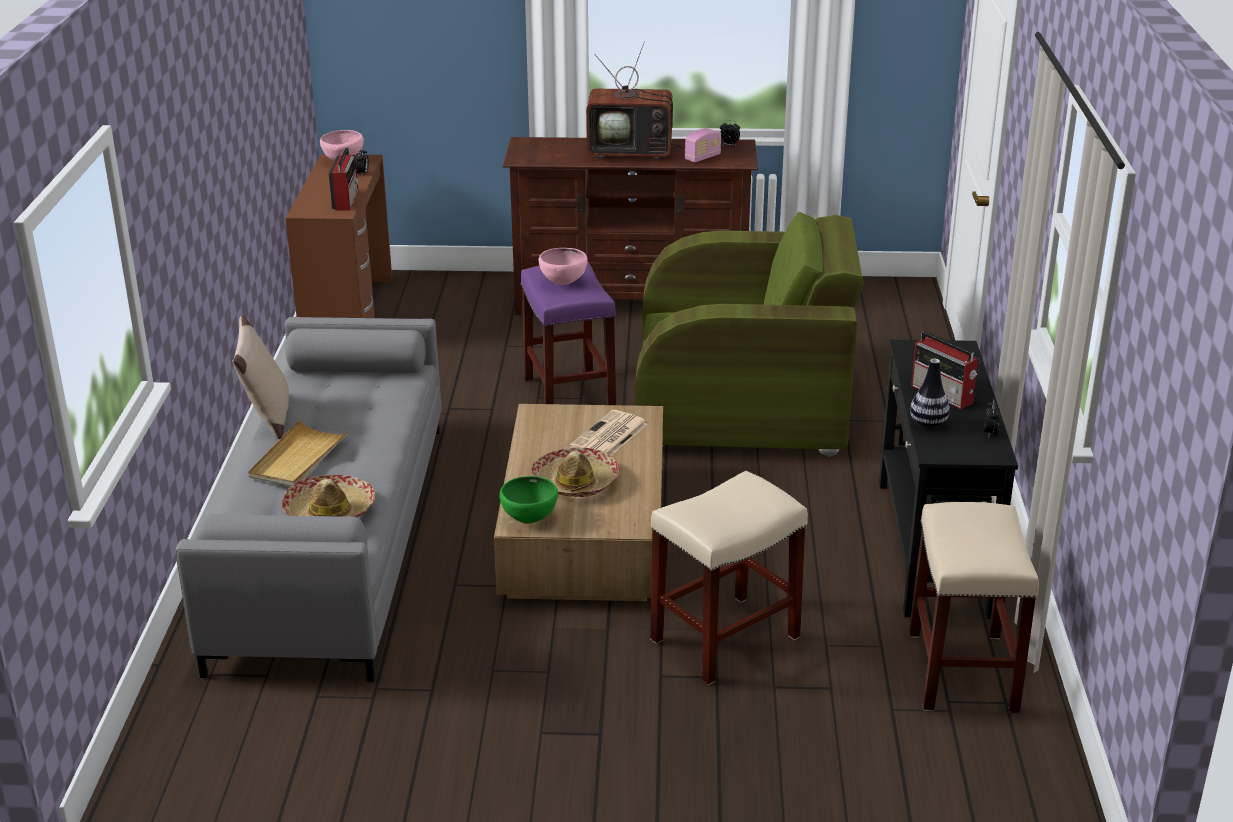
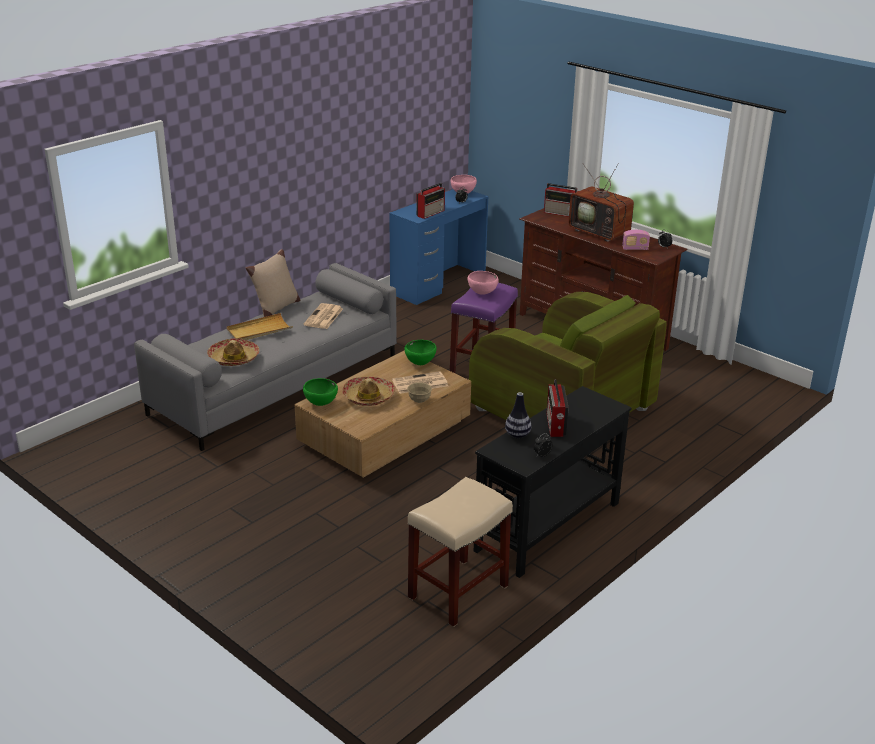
camera: 40 degrees right, 0 degrees up
(347, 315) = (438, 283): brown desk -> blue desk
(362, 402) = (323, 317): none -> newspaper
(542, 143) = (561, 213): none -> radio
(568, 411) = (420, 363): none -> green bowl
(644, 457) = (419, 400): none -> beige bowl
(725, 638) = (371, 512): beige stool -> none

